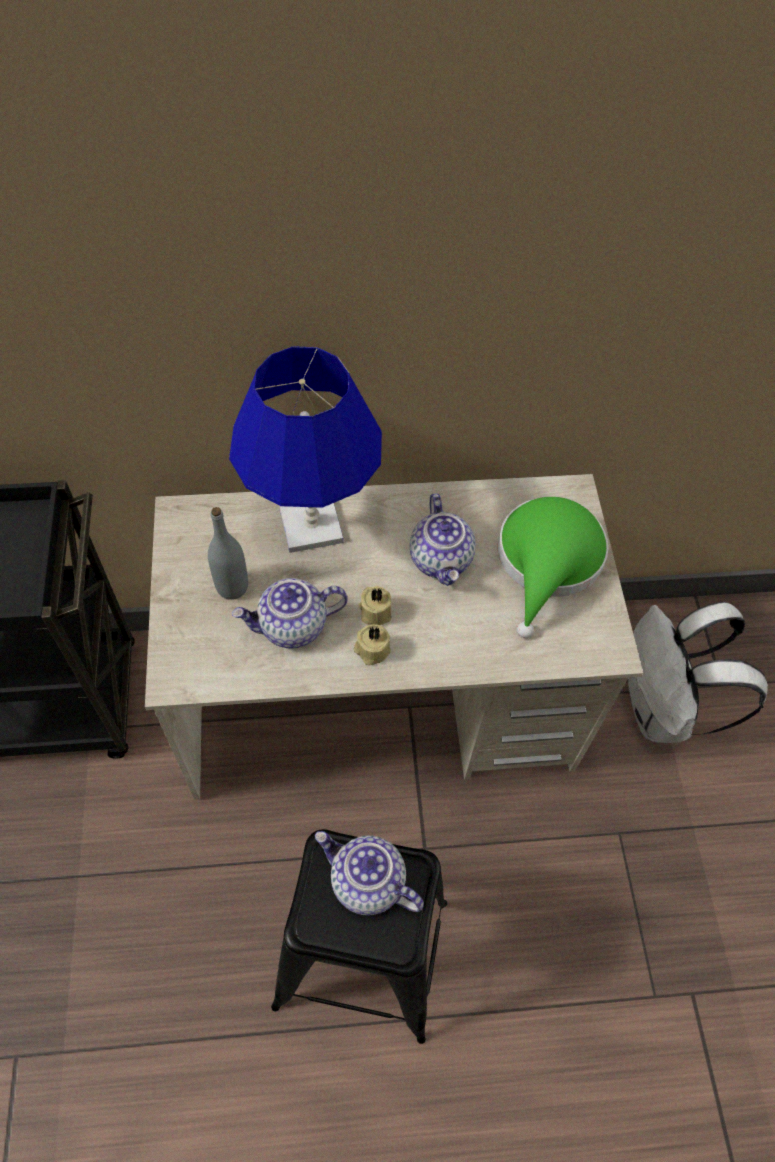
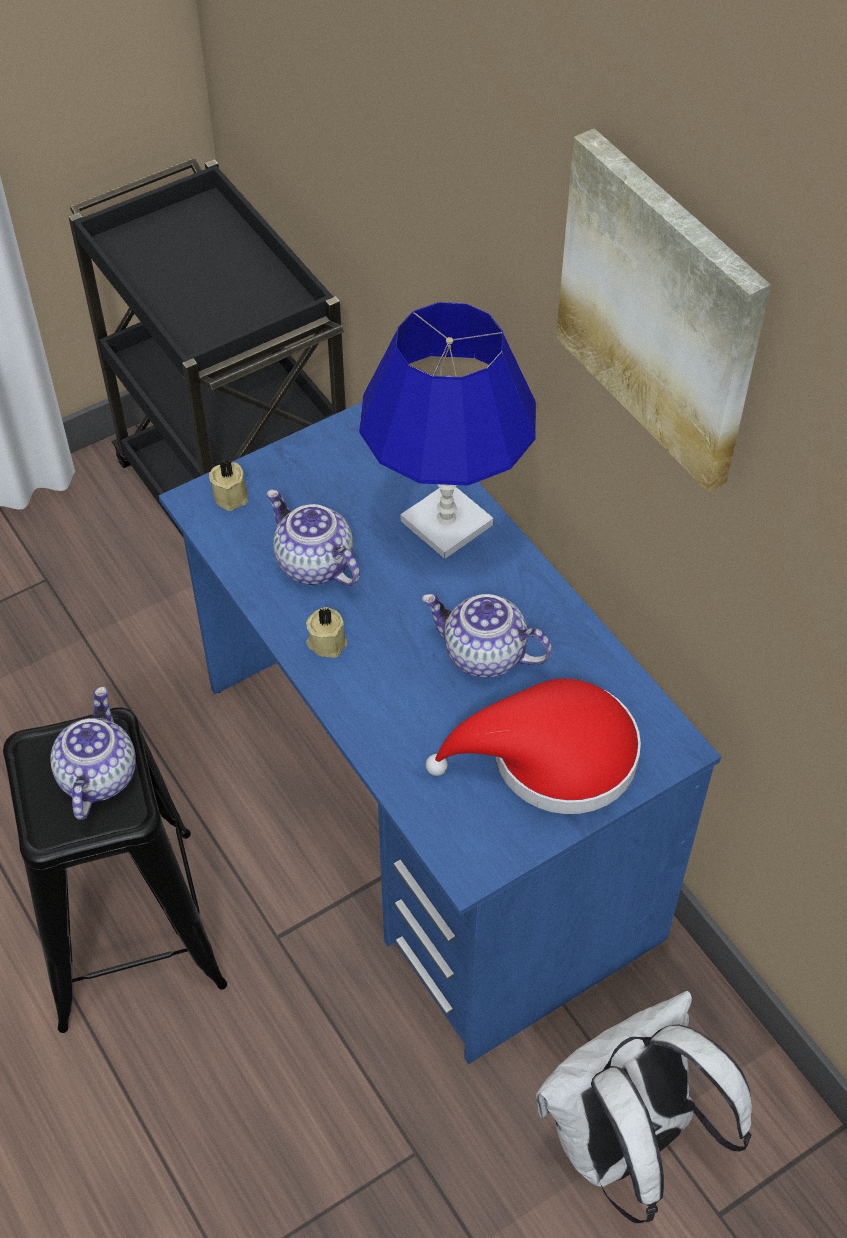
camera: 65 degrees right, 5 degrees down
(232, 587) = (328, 495): grey bottle -> none
(374, 612) = (375, 623): beige candle -> beige candle (231, 495)
(380, 705) = (427, 810): beige desk -> blue desk
(441, 559) = (483, 655): teapot -> teapot turned 60 degrees clockwise
(488, 206) = (662, 309): none -> picture
(547, 562) = (551, 757): green hat -> red hat

